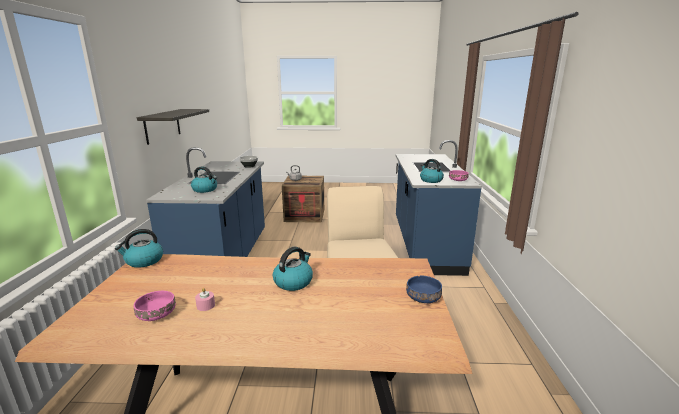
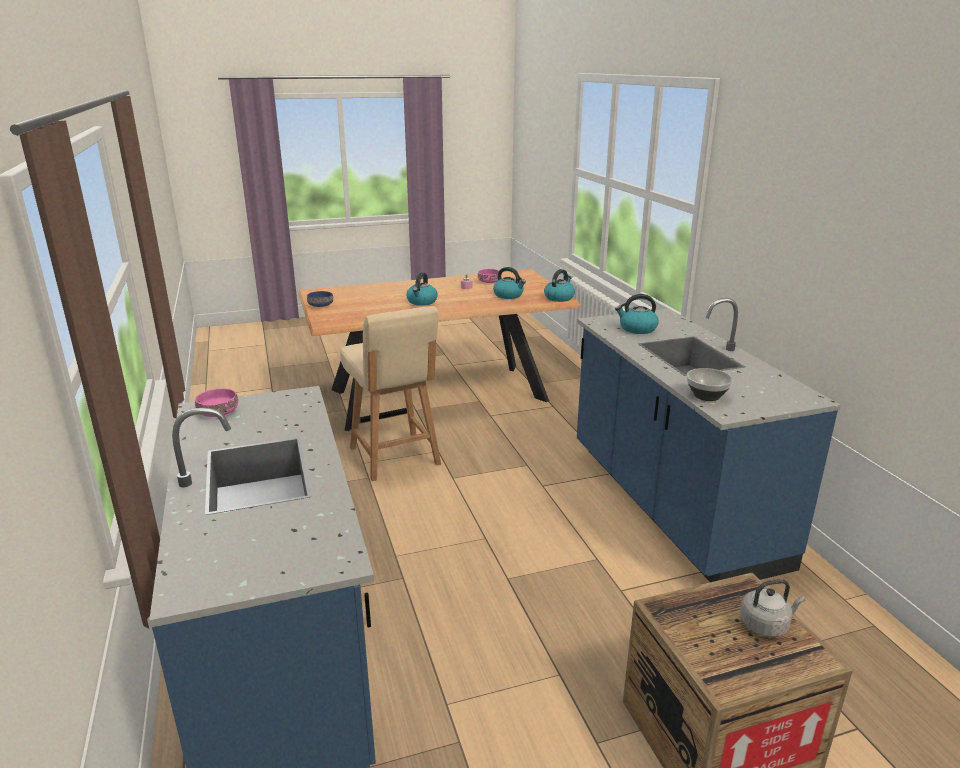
camera: 160 degrees right, 5 degrees up
(162, 125) = (793, 260): shelf -> none
(430, 180) = (279, 404): kettle -> kettle (509, 295)

